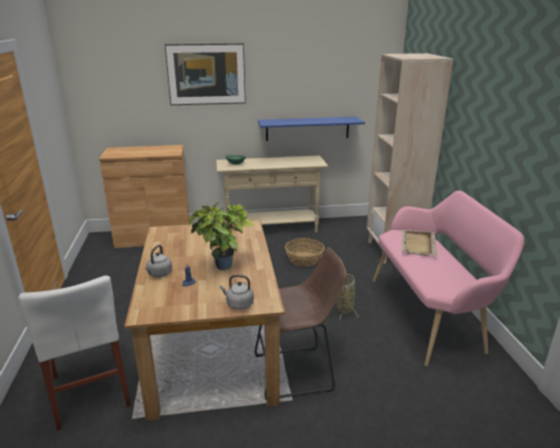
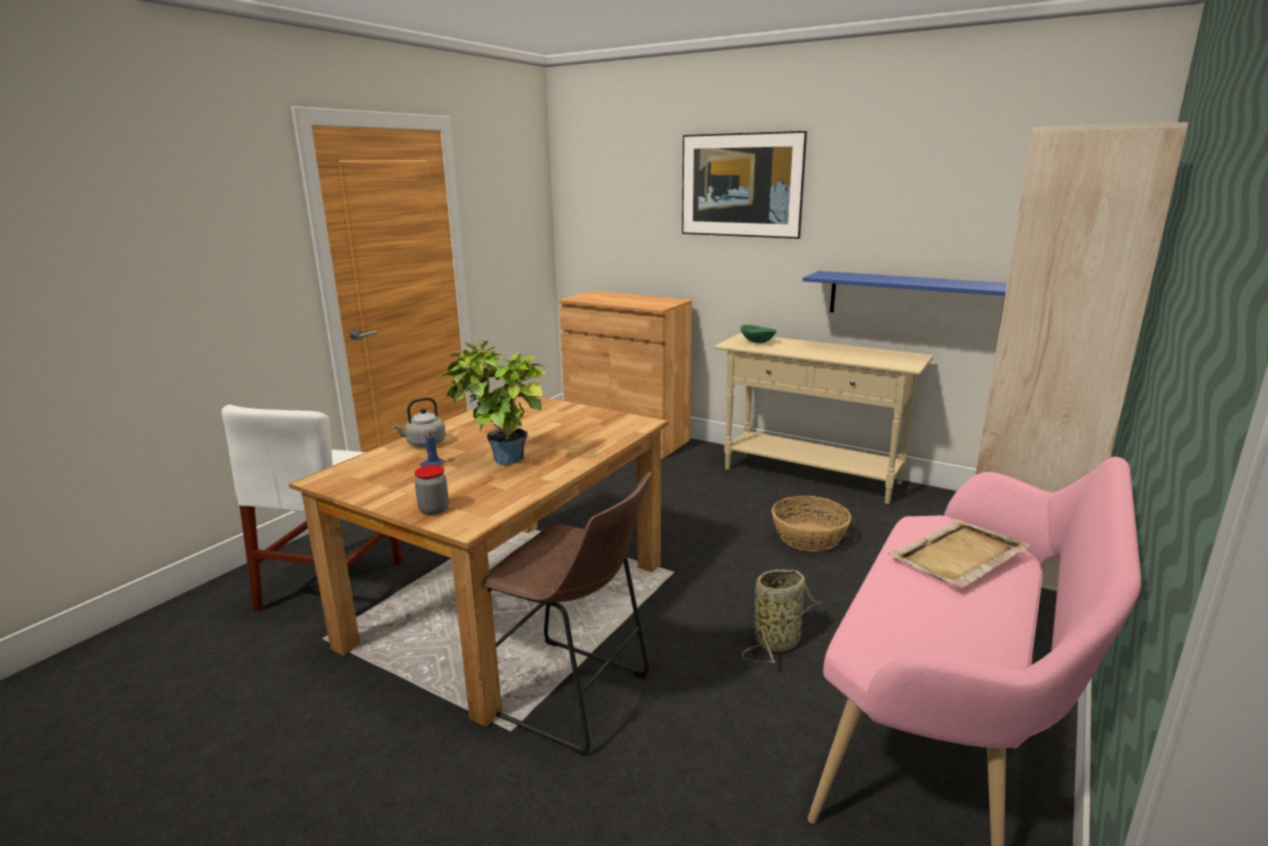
camera: 40 degrees right, 5 degrees down
(238, 304) = (434, 510): grey kettle -> jar

